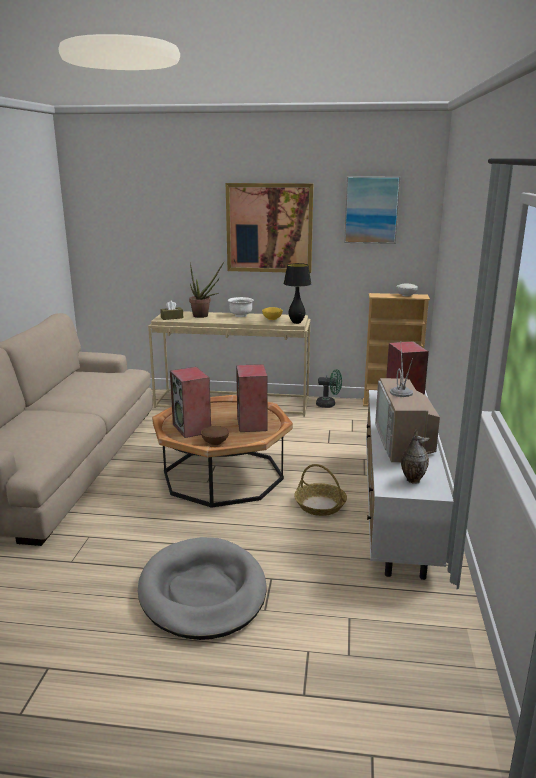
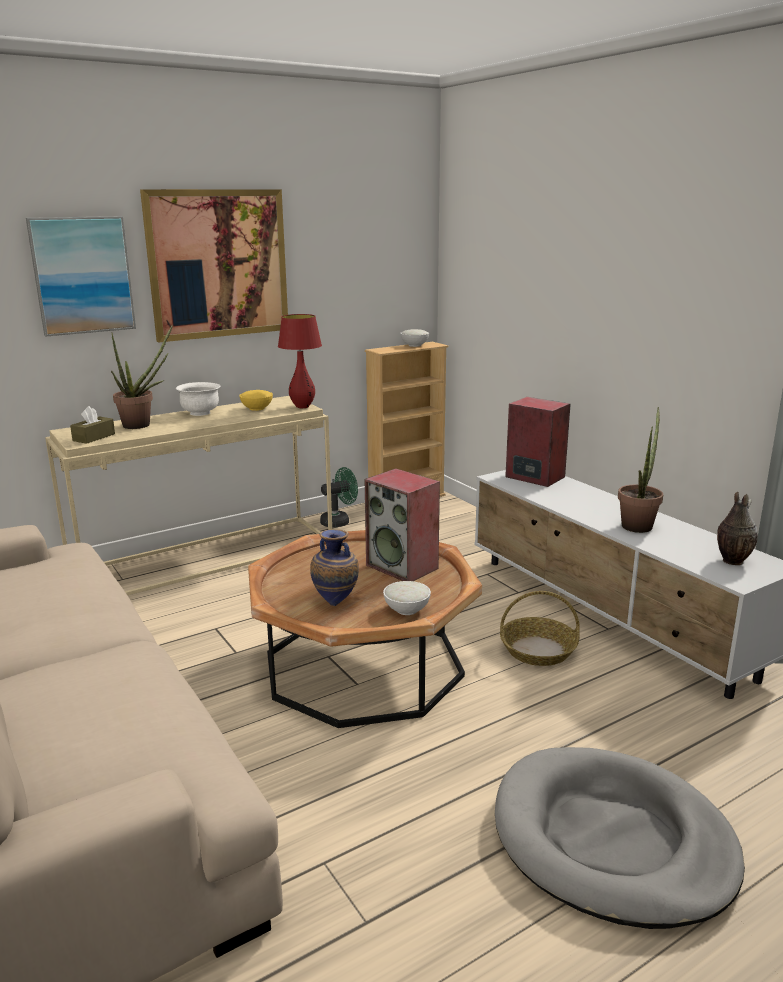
camera: 40 degrees left, 0 degrees up
(192, 428) = (336, 603): speaker -> vase
(215, 442) = (407, 609): brown bowl -> white bowl
(296, 322) = (302, 407): black table lamp -> red table lamp
(371, 210) = (358, 228): picture -> picture (82, 275)
(404, 443) = (638, 524): television -> potted plant

